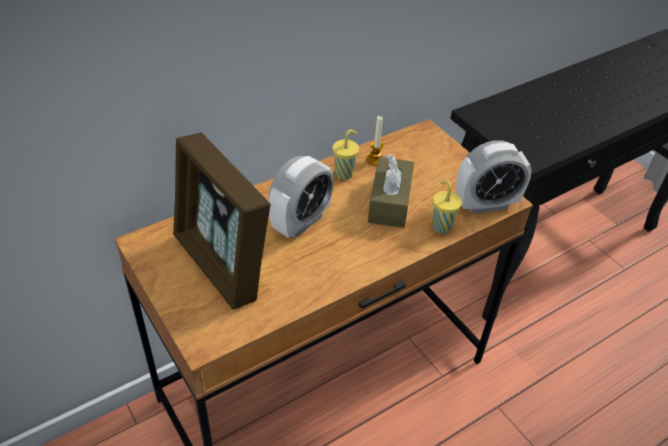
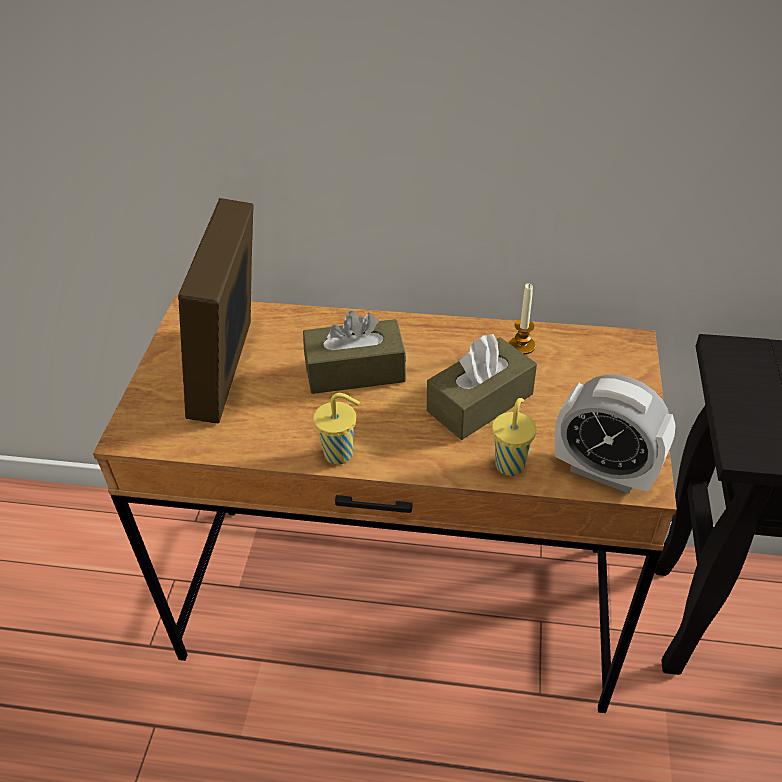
camera: 45 degrees right, 0 degrees up
(301, 222) = (355, 371): alarm clock -> brown tissue box
(344, 173) = (466, 344): yellow cup -> yellow cup (340, 454)

